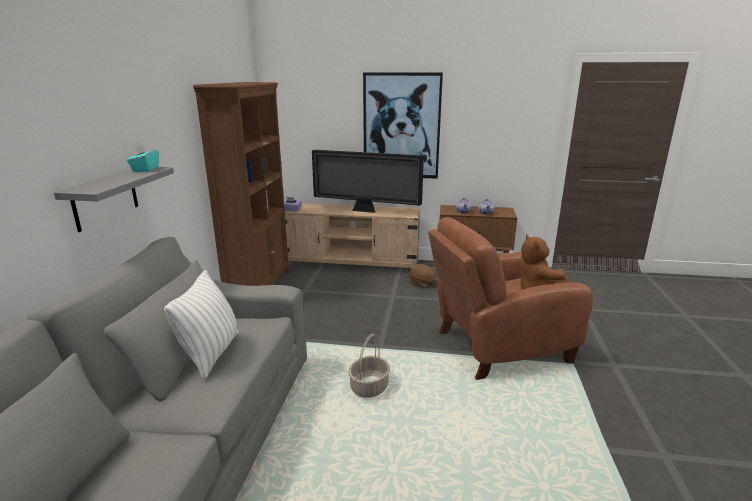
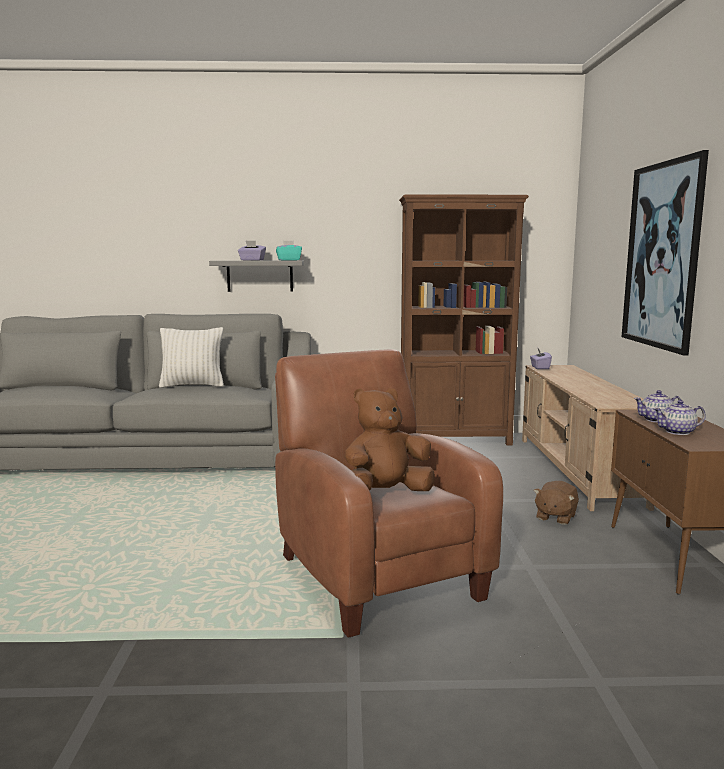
camera: 80 degrees right, 10 degrees down
(113, 179) = (252, 260): none -> purple tissue box
(366, 211) = (590, 388): television -> none
(369, 387) = (264, 502): basket -> none

